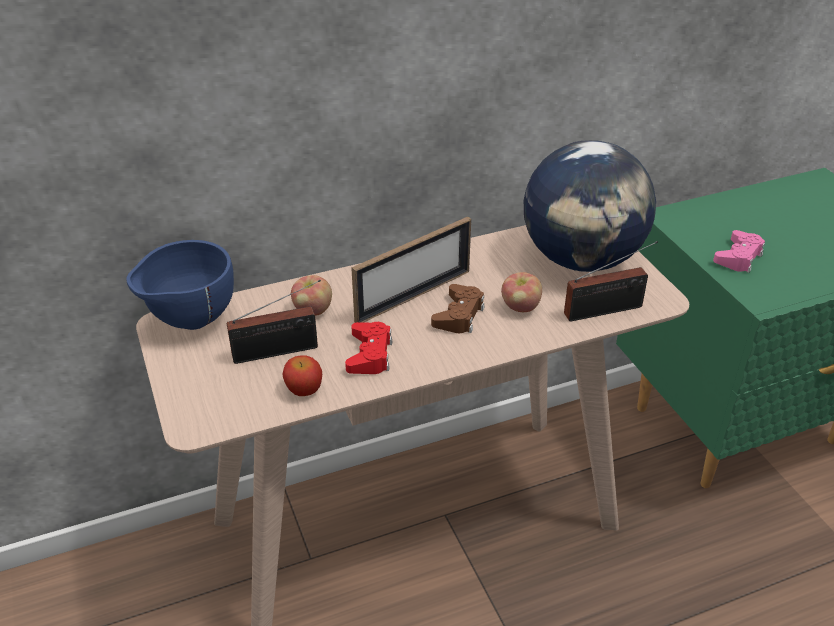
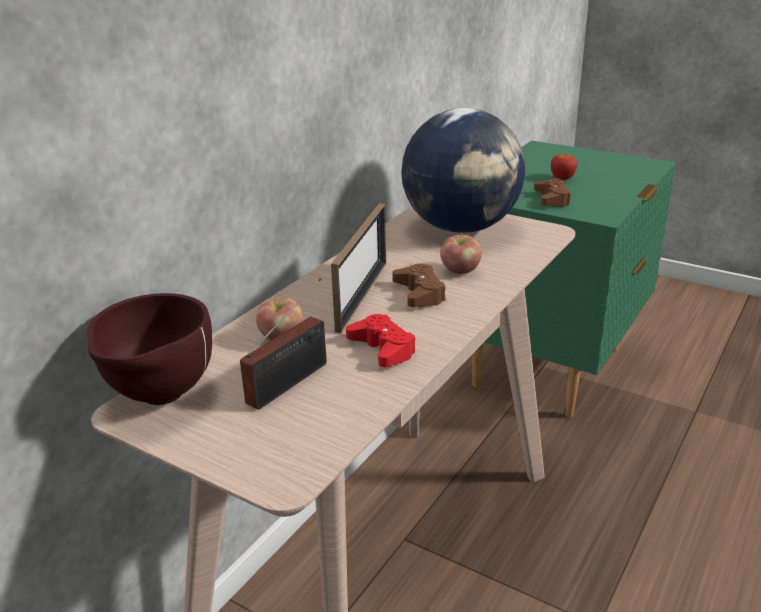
camera: 35 degrees left, 10 degrees down
(189, 322) = (159, 398): blue bowl -> brown bowl
(303, 390) = (358, 399): apple -> apple (562, 178)
(607, 310) = (525, 250): radio -> none
(738, 257) = (552, 199): pink game controller -> brown game controller

